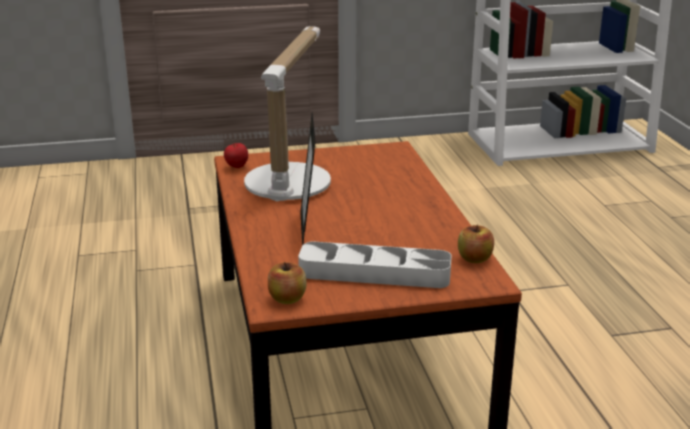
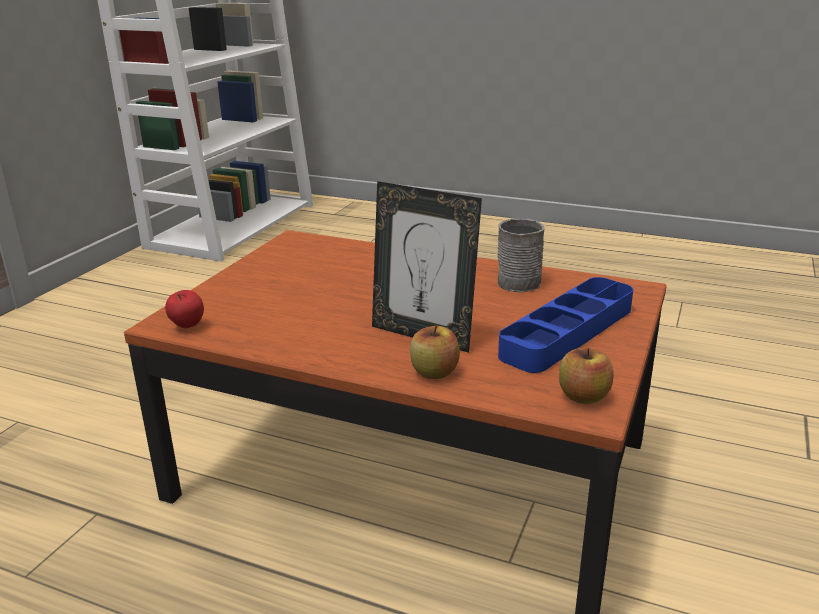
camera: 55 degrees left, 0 degrees up
(291, 180) = (280, 307): table lamp -> none
(374, 273) = (568, 331): grey tray -> blue tray
(439, 235) = (519, 280): none -> grey mug
(474, 258) = (584, 280): apple -> apple (434, 372)

